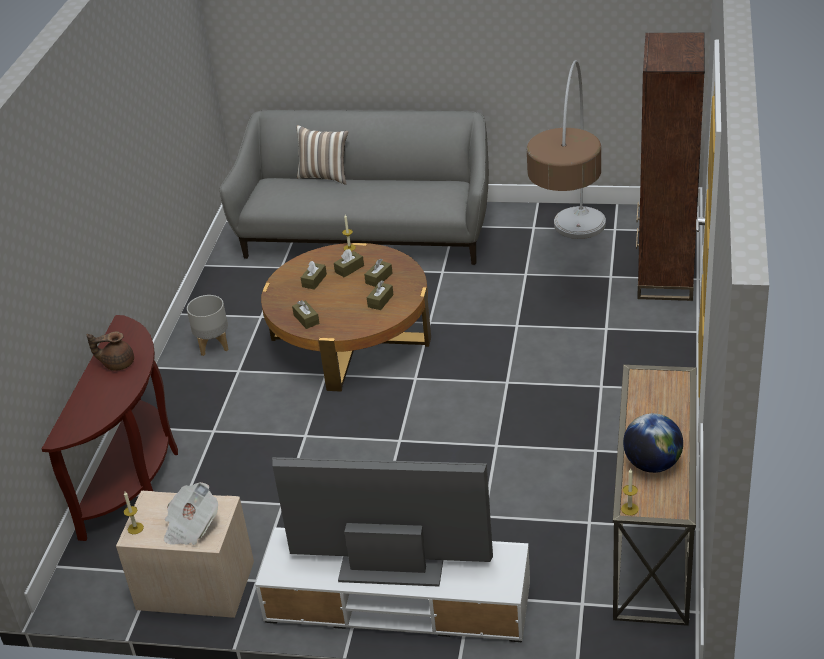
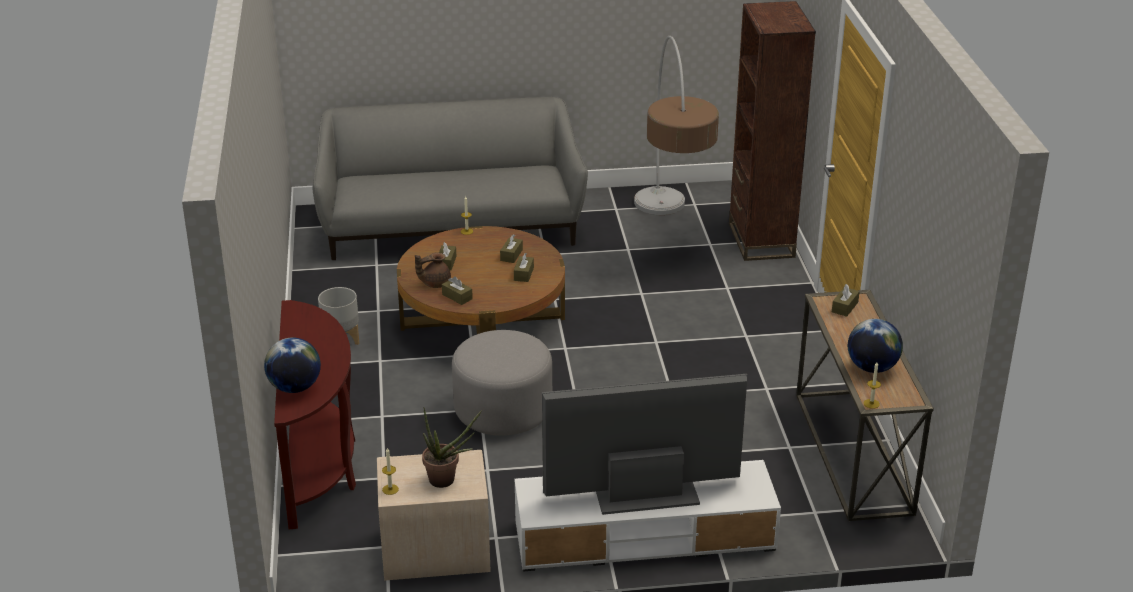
camera: 20 degrees left, 5 degrees down
(78, 412) = (295, 387): none -> globe
(117, 363) = (311, 342): brown teapot -> brown teapot (435, 283)
(191, 527) = (447, 480): newspaper -> potted plant
(325, 176) = (408, 170): pillow -> none
(326, 439) = (503, 410): none -> grey ottoman
(349, 269) = (477, 249): brown tissue box -> brown tissue box (844, 307)

